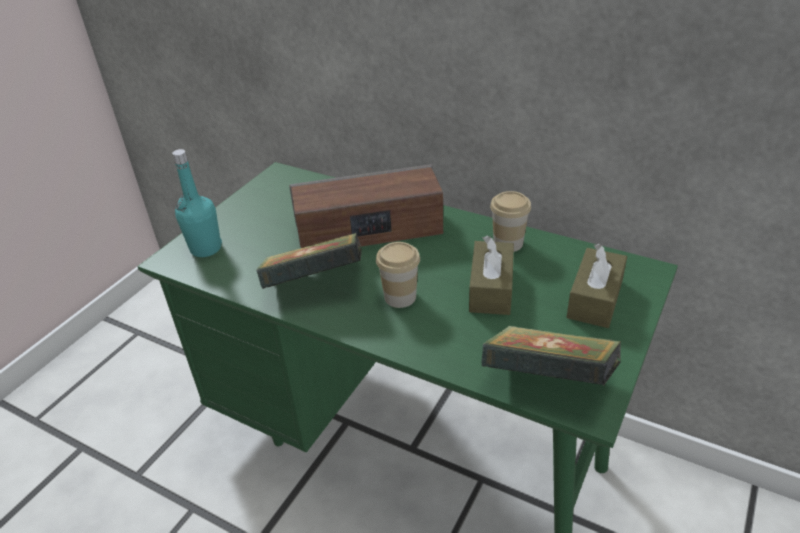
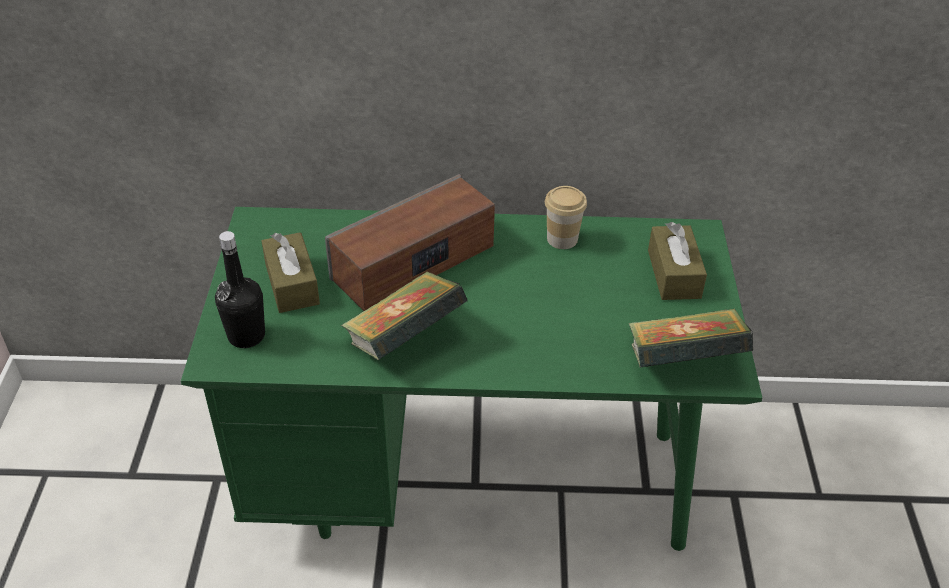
camera: 30 degrees left, 5 degrees up
(206, 249) = (246, 336): turquoise bottle -> black bottle
(400, 297) = (499, 326): cup -> none
(491, 289) = (578, 292): brown tissue box -> brown tissue box (292, 284)

